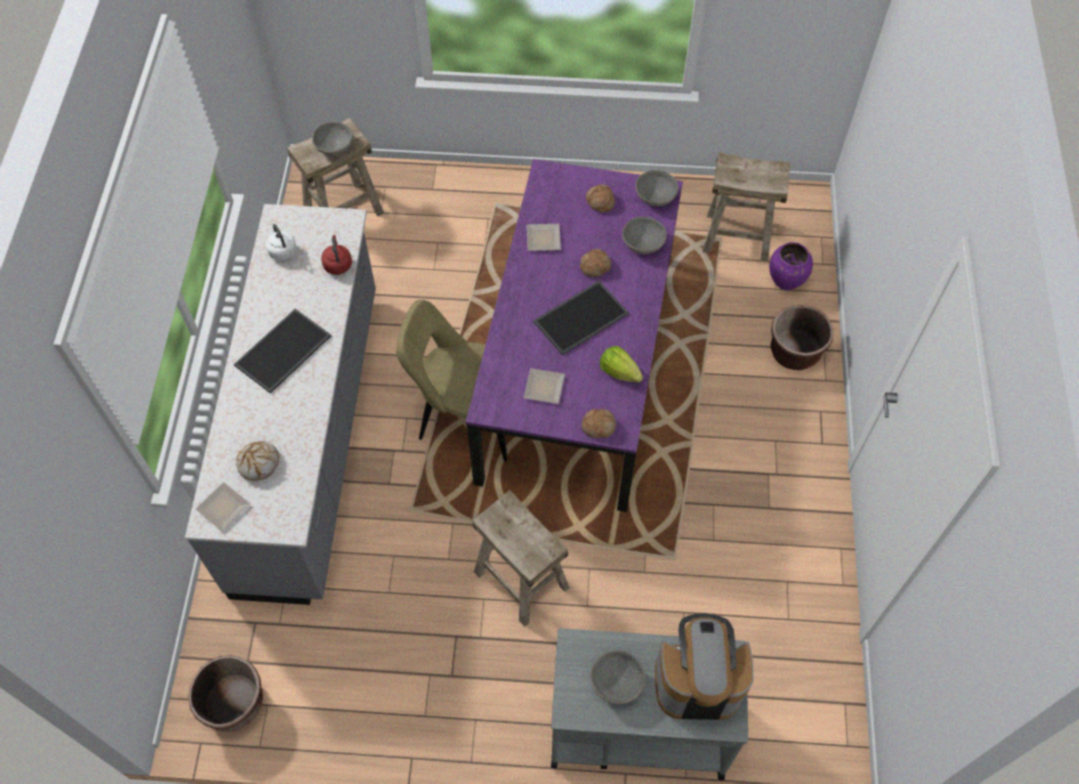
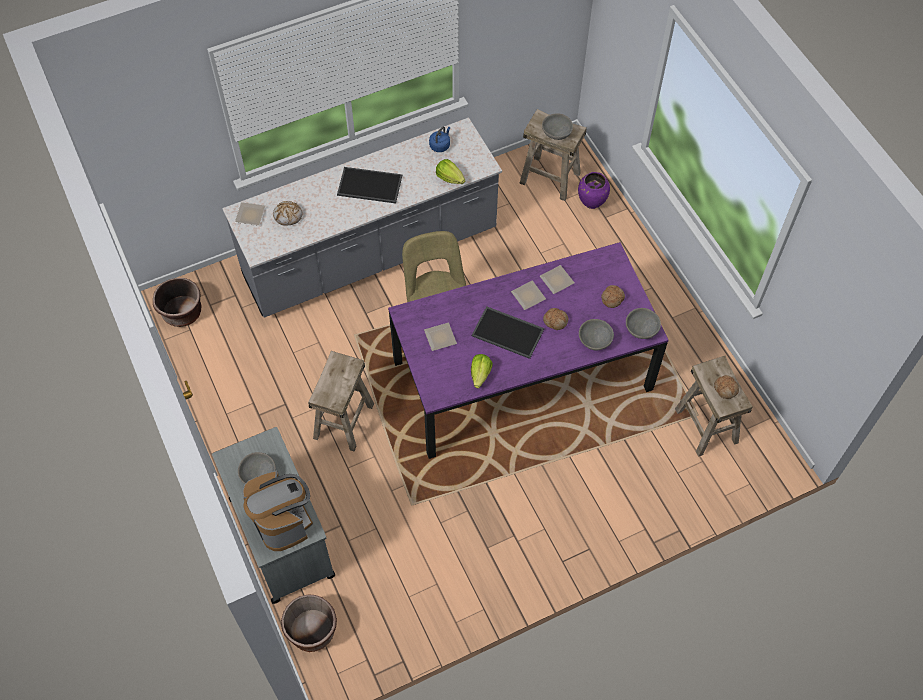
camera: 60 degrees right, 0 degrees up
(282, 250) = (440, 145): white kettle -> blue kettle
(337, 264) = (450, 178): red kettle -> lettuce
(544, 276) = (527, 296): none -> plate
(598, 425) = (431, 382): bread -> bread (726, 389)
(786, 282) = (688, 477): purple vase -> purple vase (591, 203)
(795, 351) = (630, 510): brown planter -> brown planter (312, 631)

